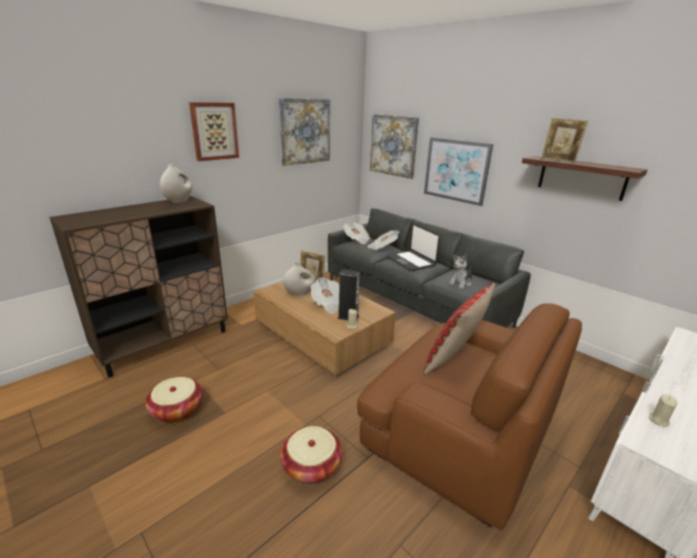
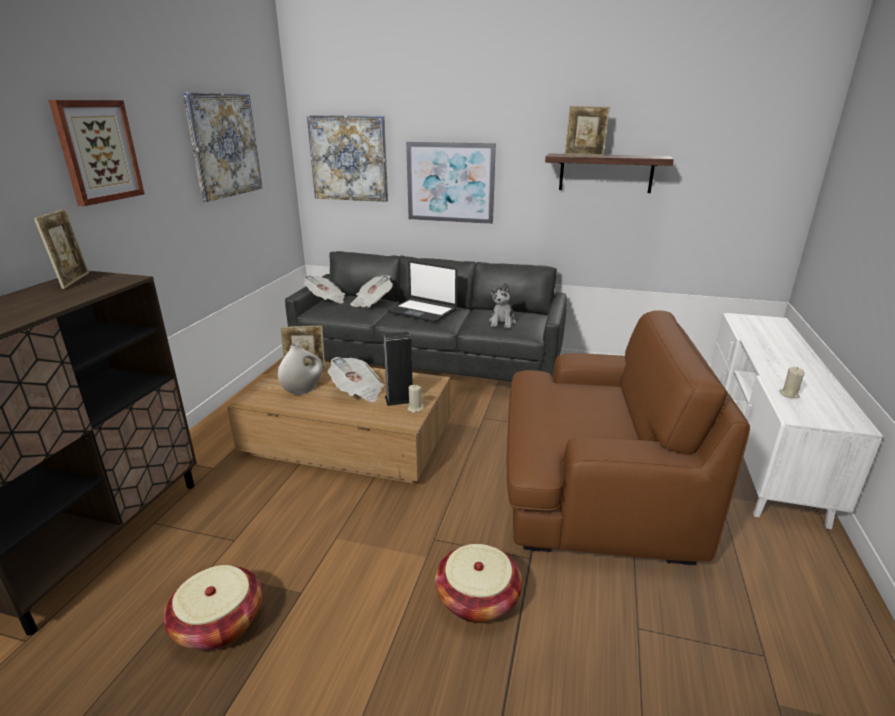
camera: 30 degrees left, 0 degrees up
(179, 201) = (73, 281): white vase -> picture frame
(453, 360) = (576, 405): pillow -> none

